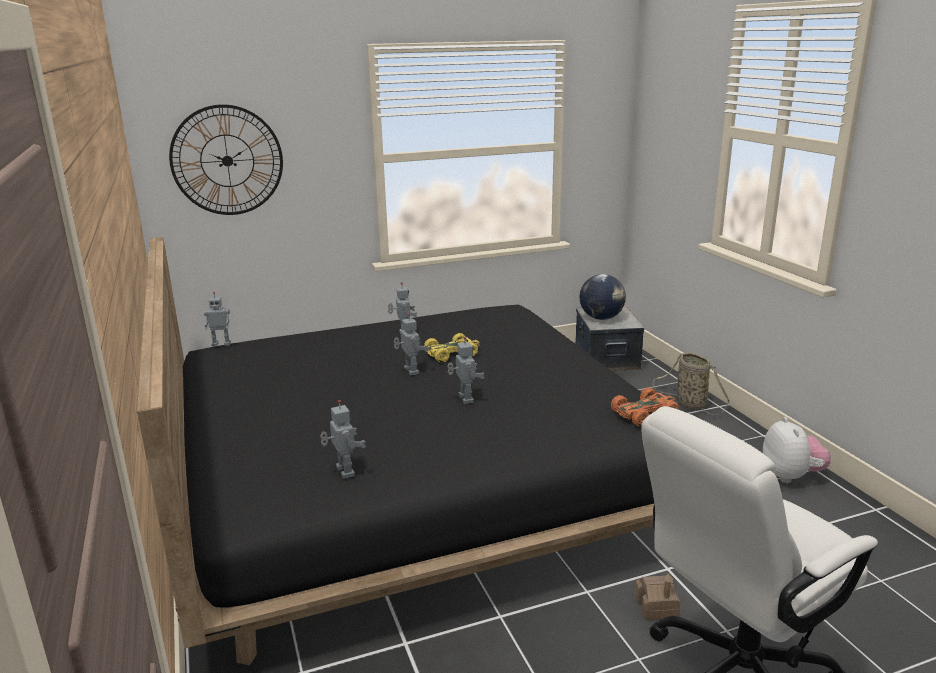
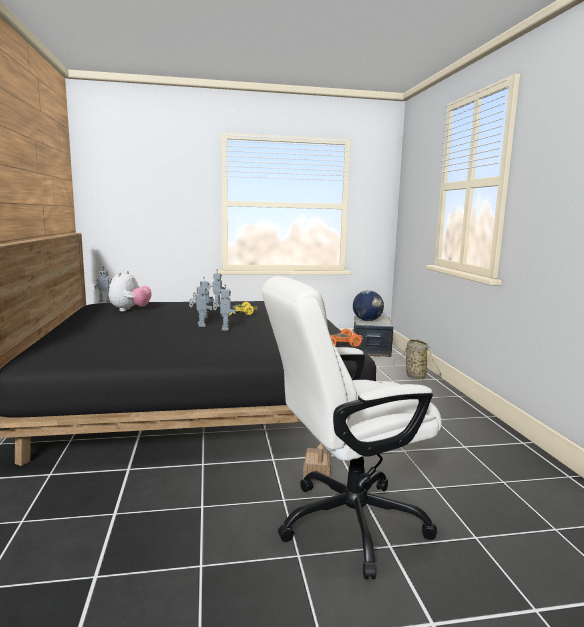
camera: 10 degrees right, 10 degrees down
(227, 160) = (130, 195): wall clock -> none
(344, 472) = (113, 348): toy robot -> toy robot (200, 325)
(791, 476) = (466, 418): plush toy -> plush toy (130, 310)

